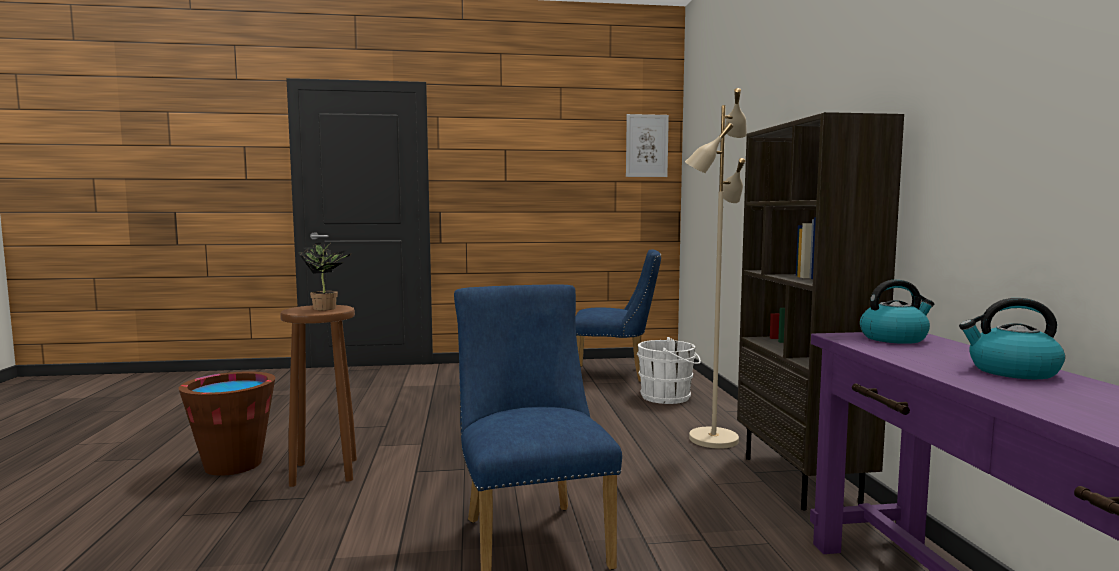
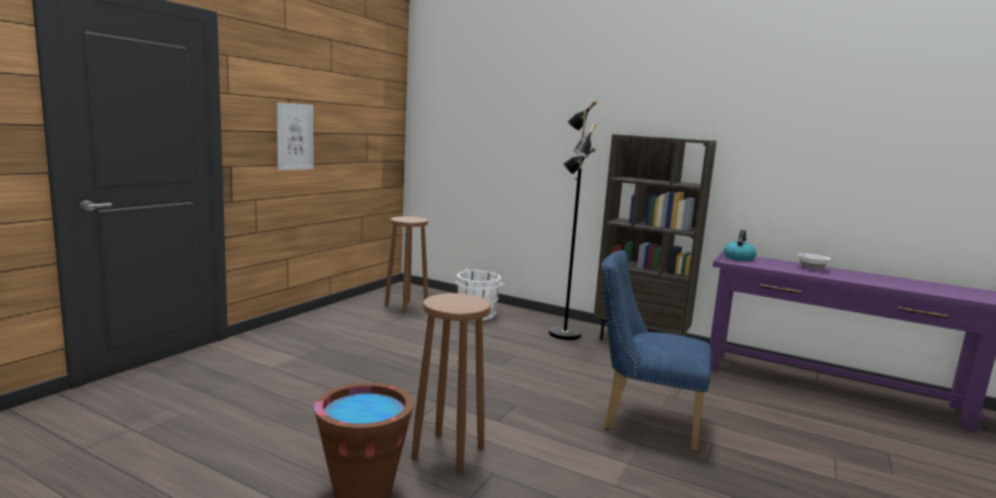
camera: 55 degrees left, 5 degrees up
(328, 308) = (458, 299): potted plant -> none
(616, 375) = (406, 306): blue chair -> brown stool
(646, 146) = (387, 103): picture -> picture (295, 137)
(712, 439) = (563, 334): beige floor lamp -> black floor lamp
(1011, 371) = (812, 268): kettle -> bowl

